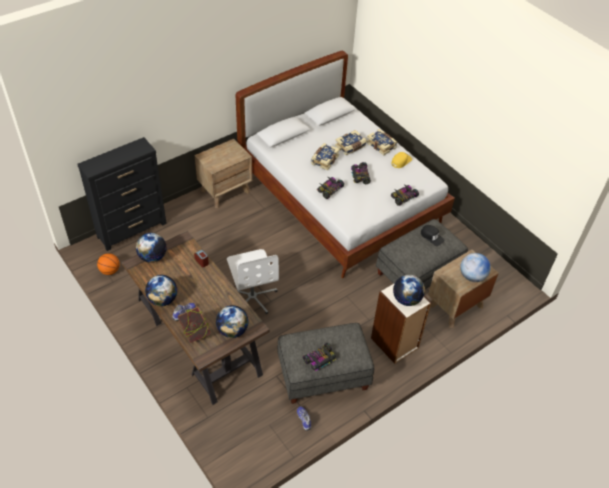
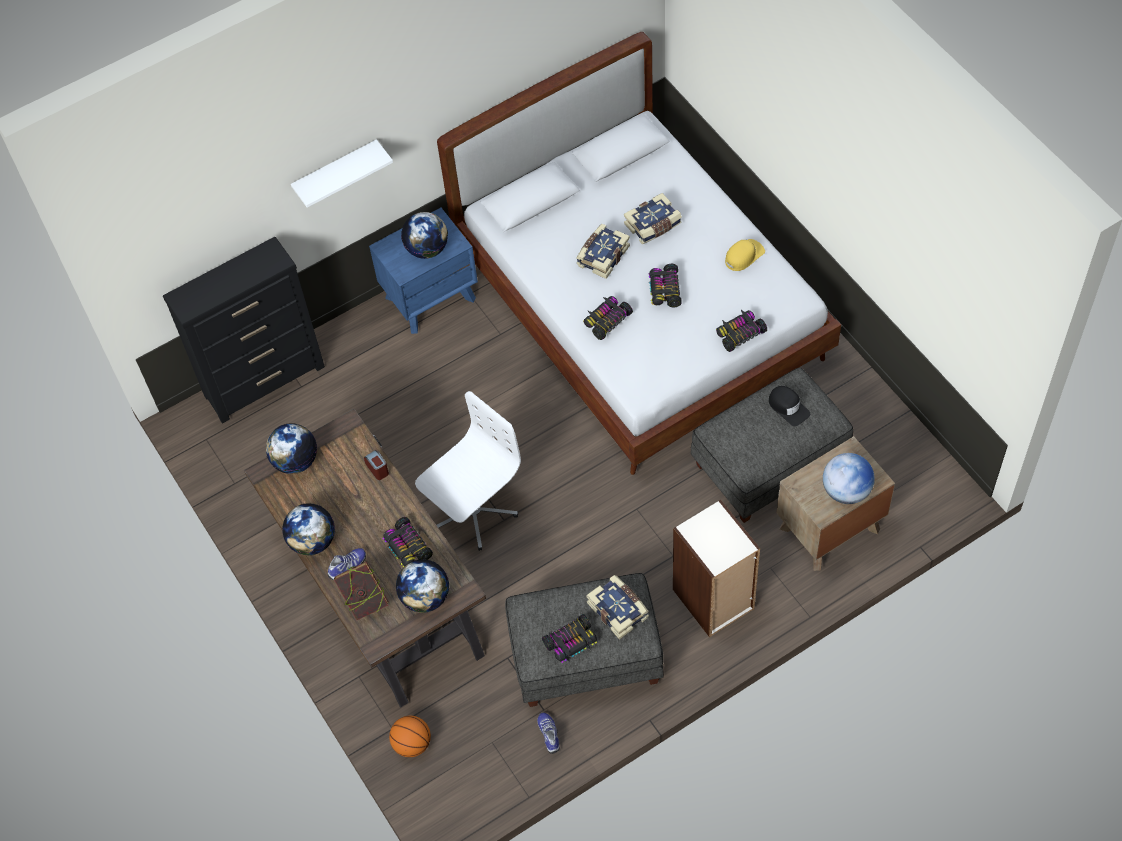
camera: 10 degrees right, 10 degrees up
(110, 271) = (229, 462): basketball -> basketball (412, 744)
(180, 104) = (336, 173): none -> white shelf
(220, 303) = (406, 547): none -> toy car
(225, 191) = (430, 297): brown nightstand -> blue nightstand
(252, 297) = (473, 511): white office chair -> white office chair turned 120 degrees counterclockwise
(381, 145) = (711, 221): book -> book (618, 610)
(406, 299) = (718, 543): globe -> globe (427, 249)

